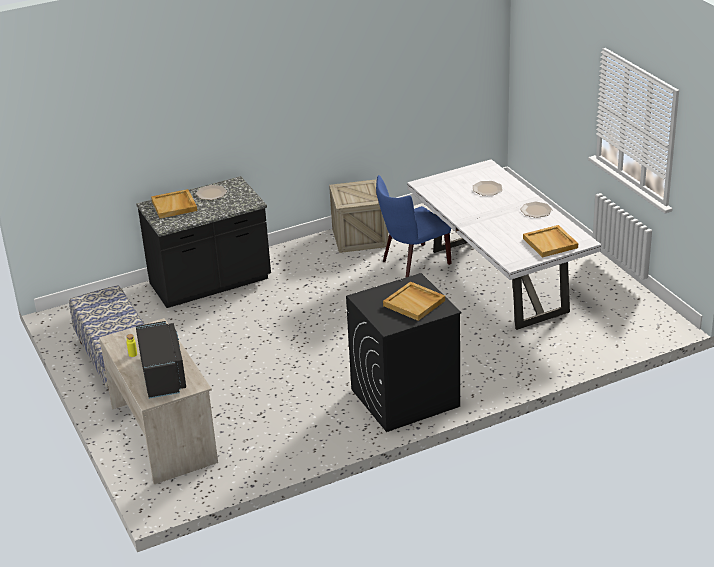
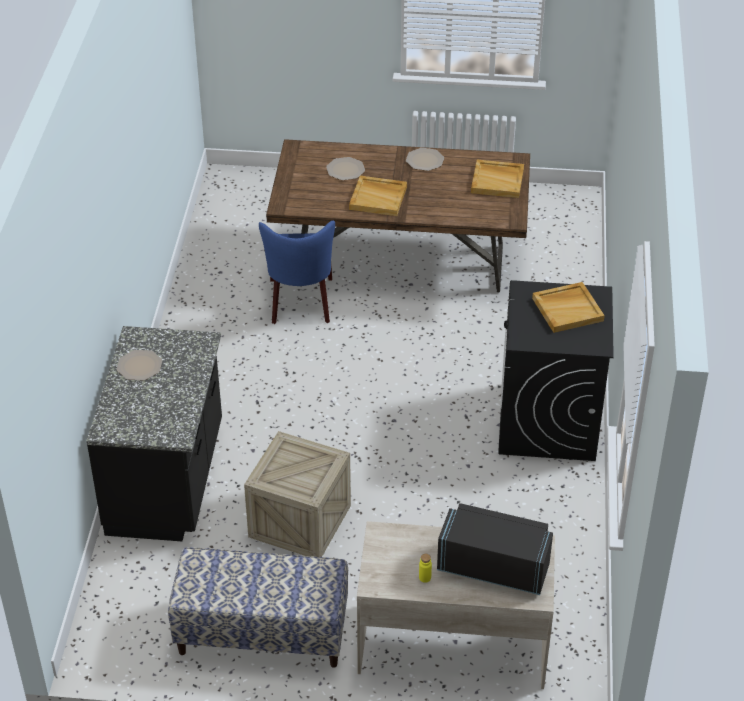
camera: 60 degrees left, 10 degrees up
(174, 206) = (135, 409): beige tray -> beige tray (378, 198)
(360, 237) = (202, 317): crate -> crate (300, 521)
(498, 281) = (399, 263): white dining table -> brown dining table

